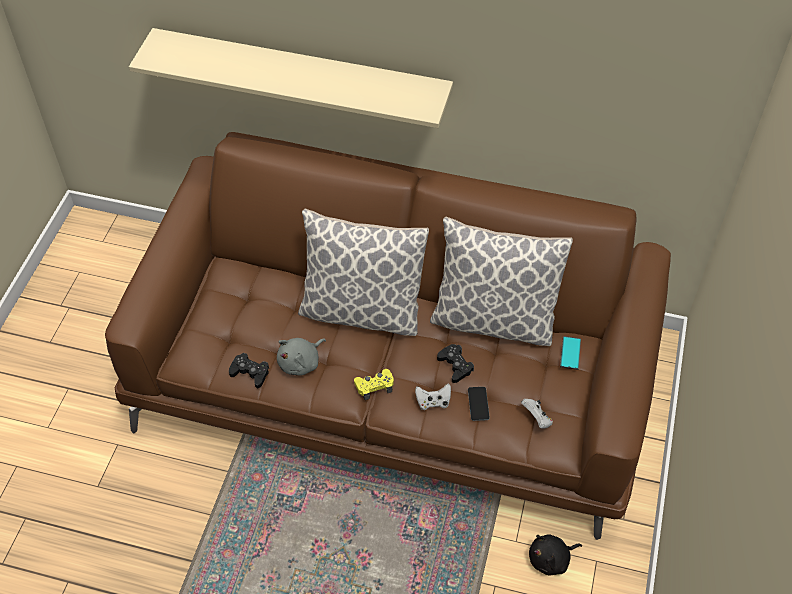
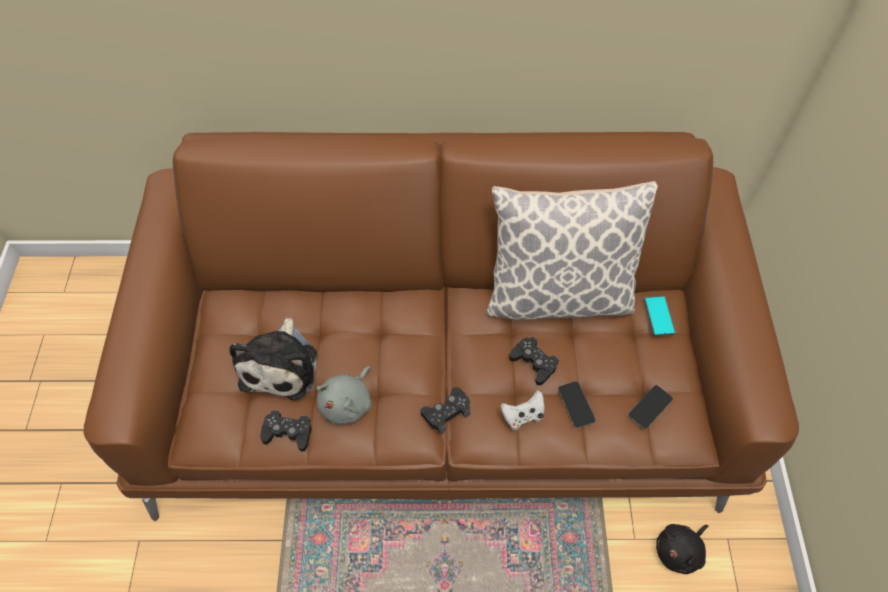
camera: 15 degrees left, 5 degrees up
(258, 323) = (281, 364): none -> plush toy
(301, 76) = (264, 42): beige shelf -> none
(361, 310) = (401, 318): pillow -> none
(374, 386) = (446, 412): yellow game controller -> black game controller
(537, 419) = (650, 407): white game controller -> phone

